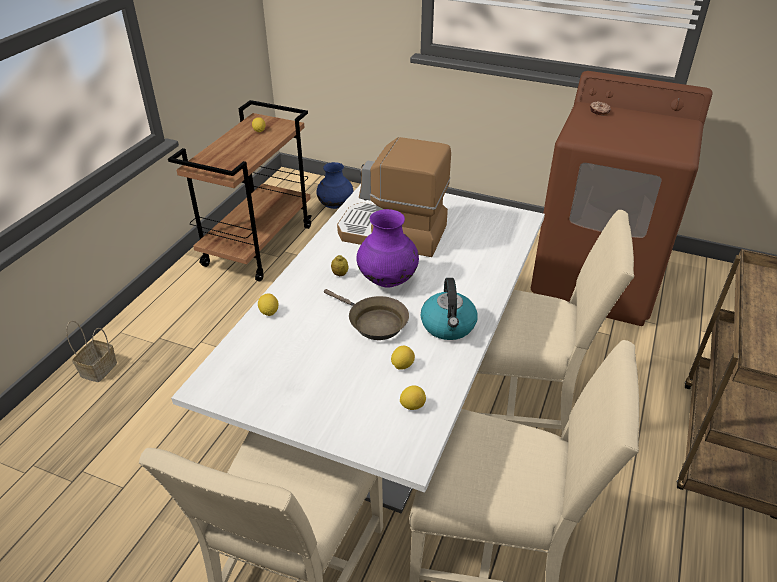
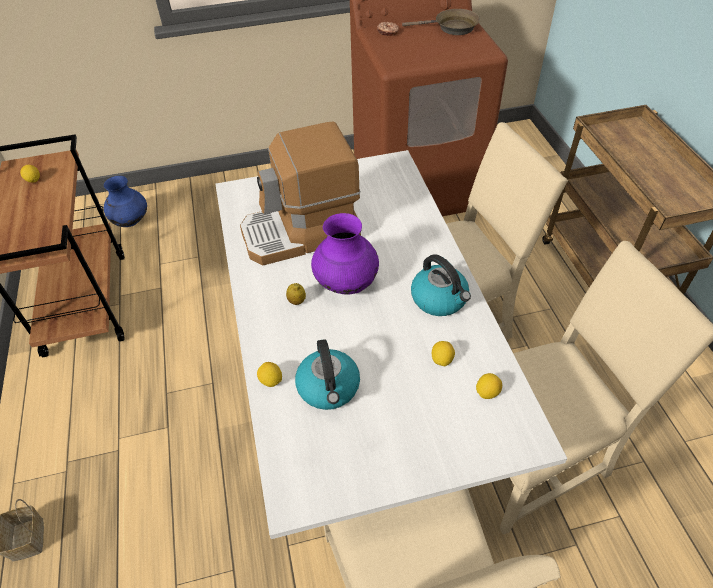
camera: 35 degrees left, 10 degrees up
(301, 337) = (329, 388): none -> kettle
(373, 322) = (377, 333): brown frying pan -> brown frying pan (452, 28)

